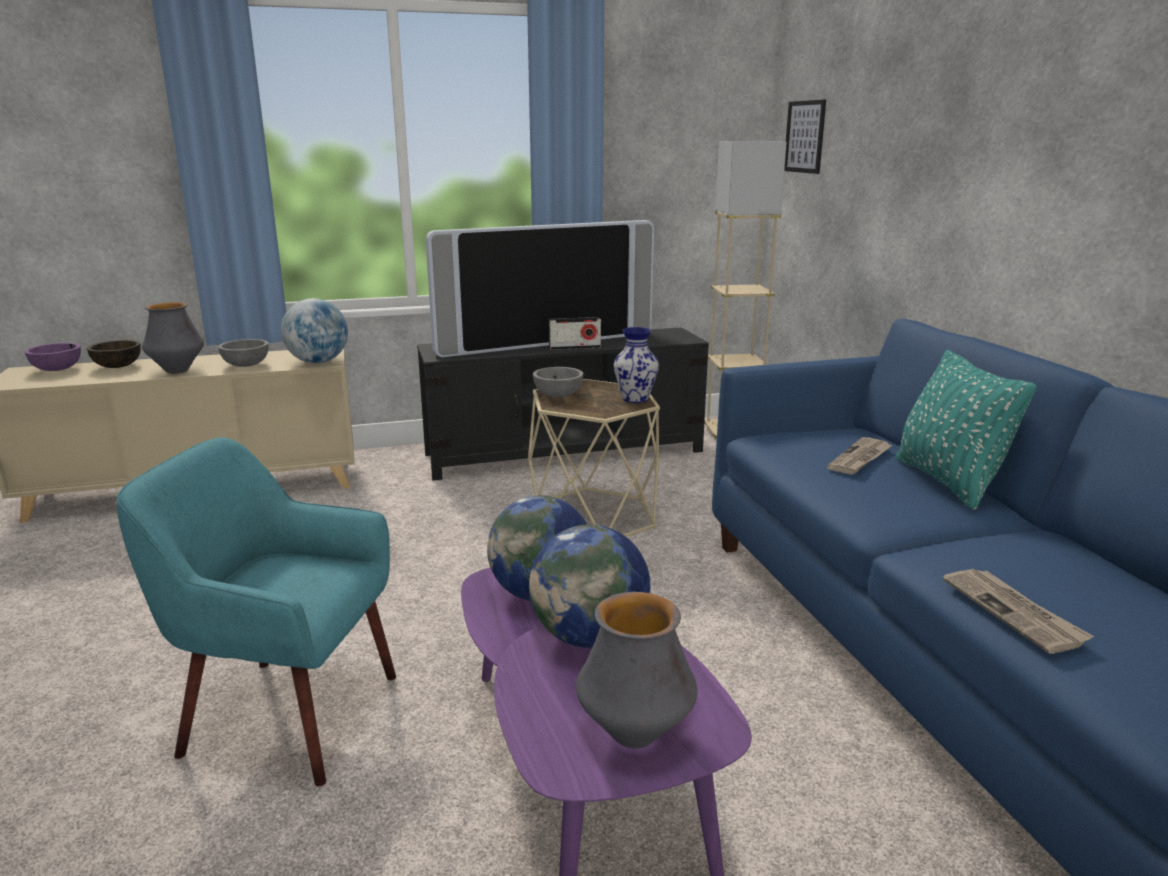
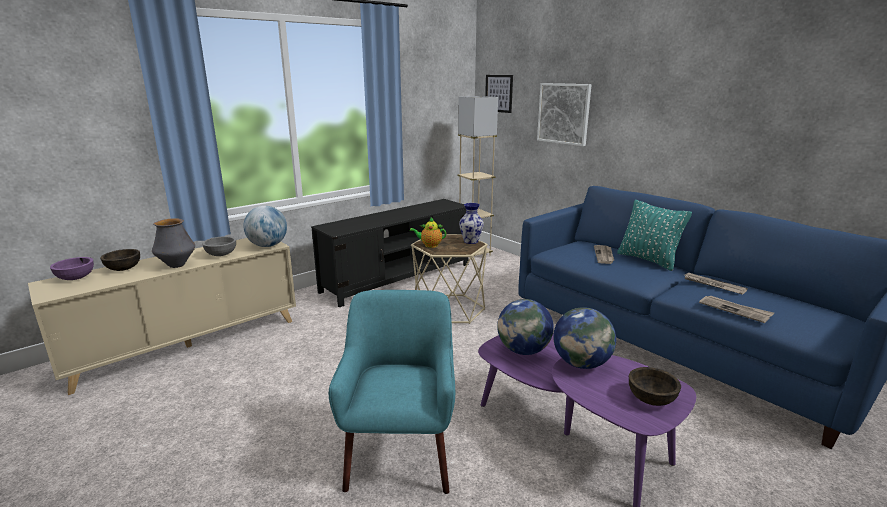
camera: 25 degrees left, 0 degrees up
(288, 715) = (401, 455): turquoise armchair -> turquoise armchair turned 105 degrees clockwise
(545, 342) = (385, 216): television -> none
(558, 395) = (429, 245): grey bowl -> teapot
(574, 348) = (406, 217): radio -> none
(634, 734) = (651, 399): vase -> brown bowl
(894, 173) = (564, 113): none -> picture
(1031, 553) = (713, 285): none -> newspaper

